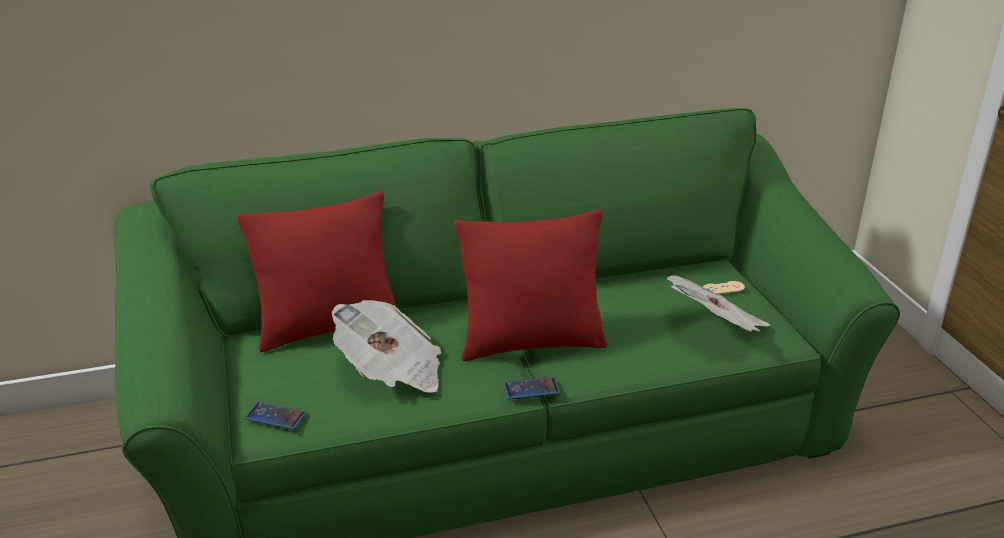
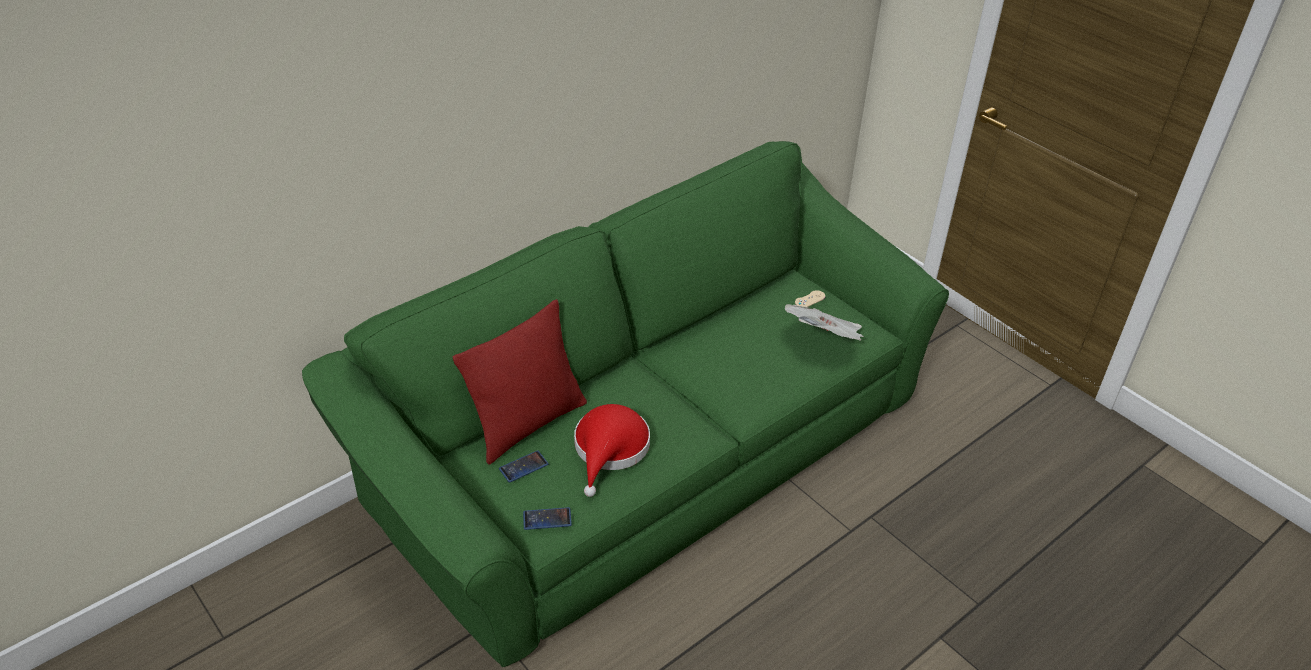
camera: 25 degrees left, 10 degrees up
(391, 371) = (610, 450): newspaper -> red hat
(531, 343) = (698, 391): red pillow -> none
(531, 389) = (724, 433): phone -> phone (523, 467)

